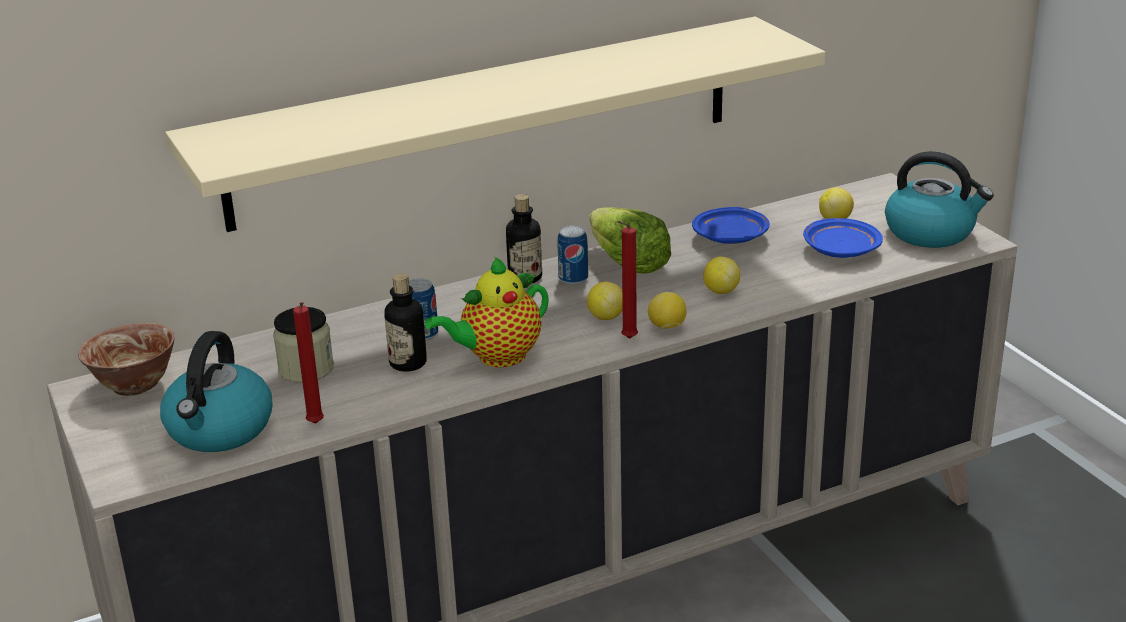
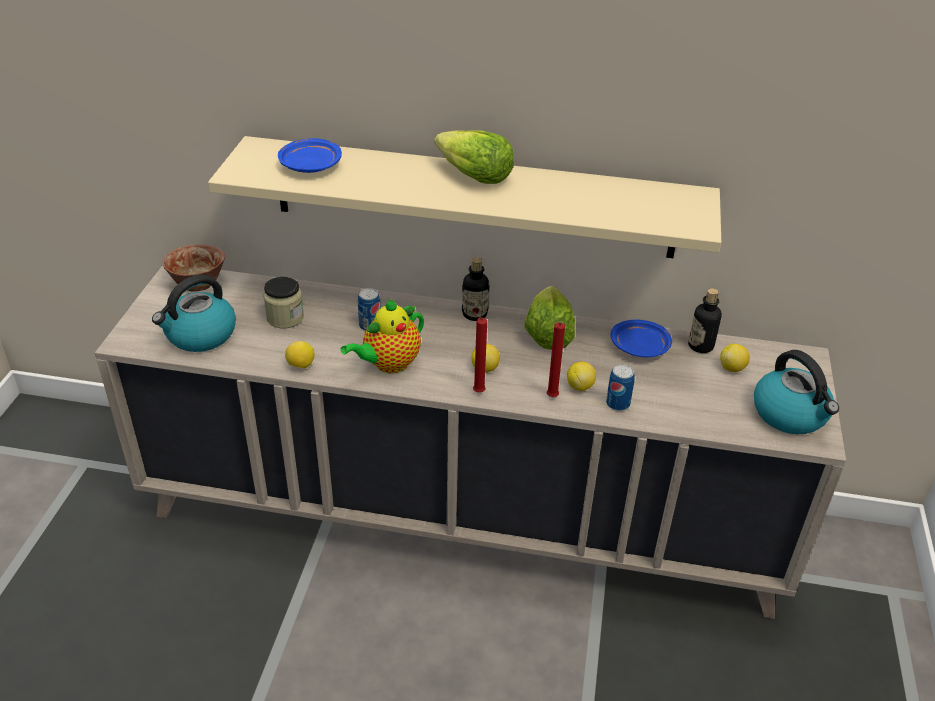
camera: 35 degrees right, 10 degrees up
(315, 425) = (245, 358): red candle -> red candle (551, 398)
(408, 363) = (338, 342): bottle -> bottle (700, 346)
(497, 357) = (389, 364): teapot -> teapot turned 45 degrees counterclockwise
(507, 80) = (473, 176): none -> lettuce
(573, 278) = (501, 329): can -> can (617, 404)
(667, 327) = (511, 396): lemon -> lemon (300, 366)
(840, 250) = (703, 395): blue plate -> blue plate (310, 165)

